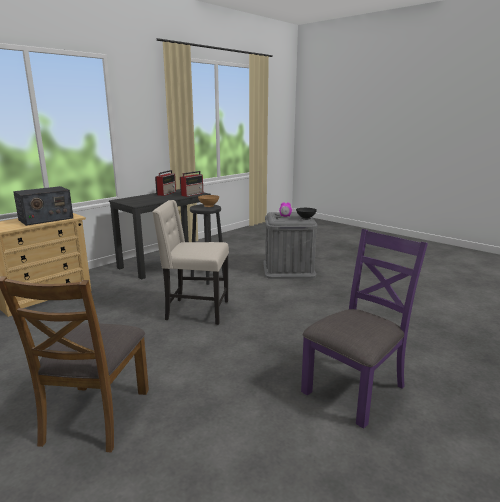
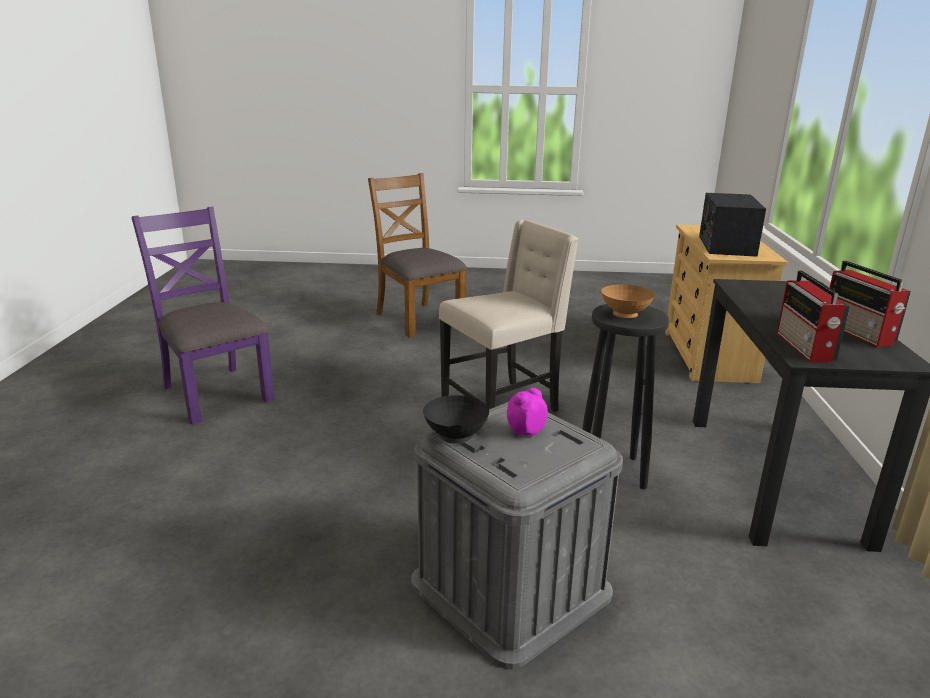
camera: 140 degrees right, 5 degrees up
(355, 389) = (215, 393): purple chair -> purple chair turned 135 degrees clockwise

